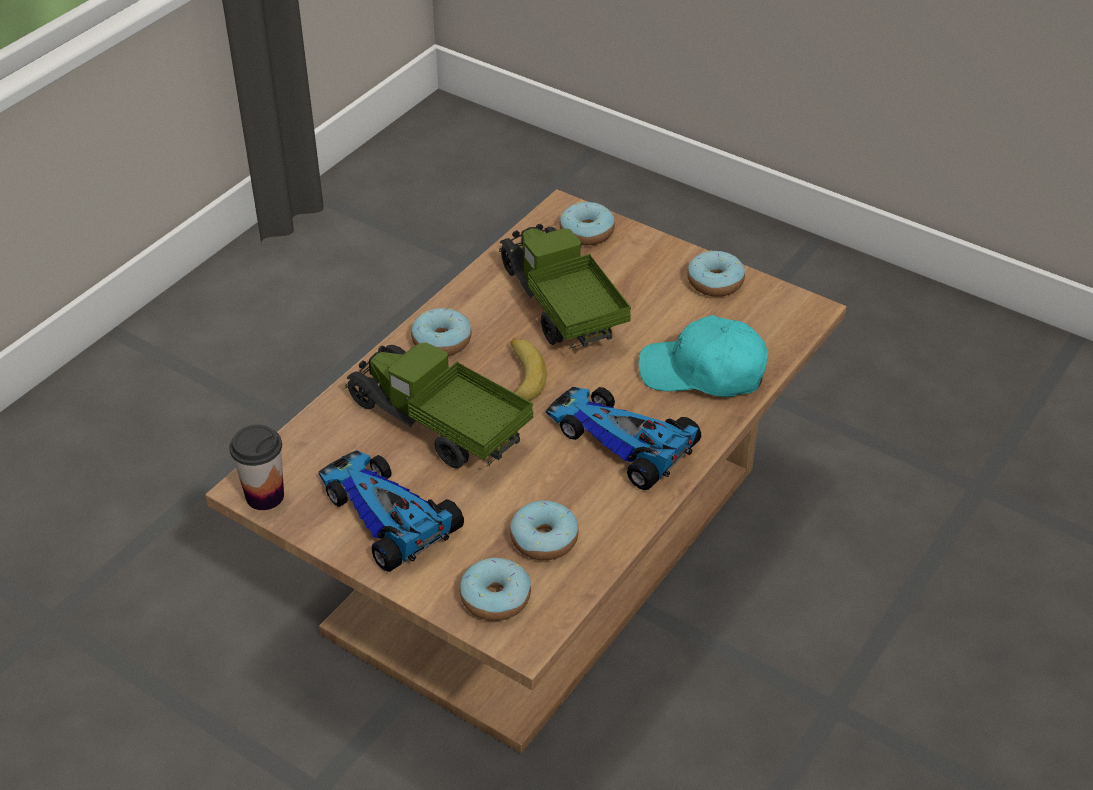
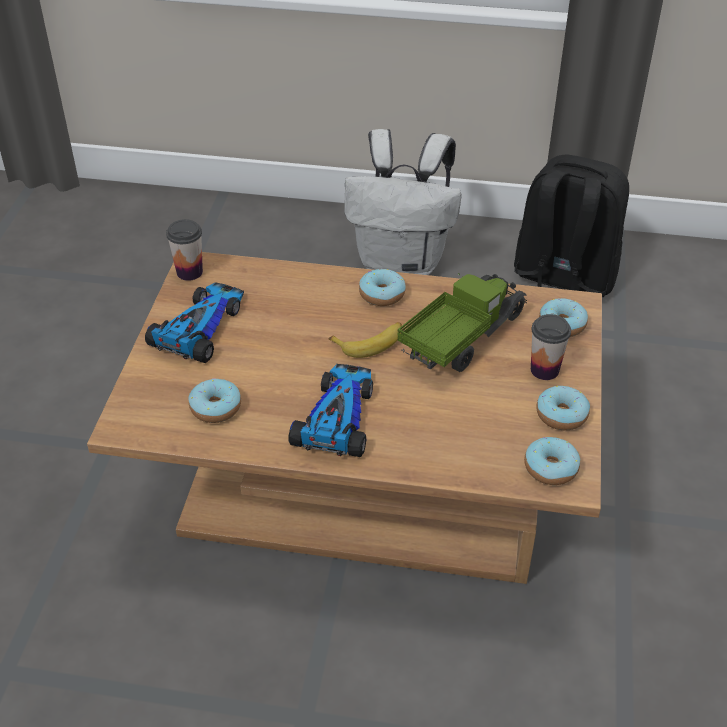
camera: 65 degrees right, 0 degrees up
(201, 380) = (403, 263): none -> white backpack
(348, 266) = (562, 281): none -> black backpack
(437, 426) = (296, 321): toy truck -> none
(495, 598) = (150, 402): donut -> donut (551, 468)
(645, 269) = (544, 370): none -> cup
(703, 373) = (444, 440): turquoise cap -> none

